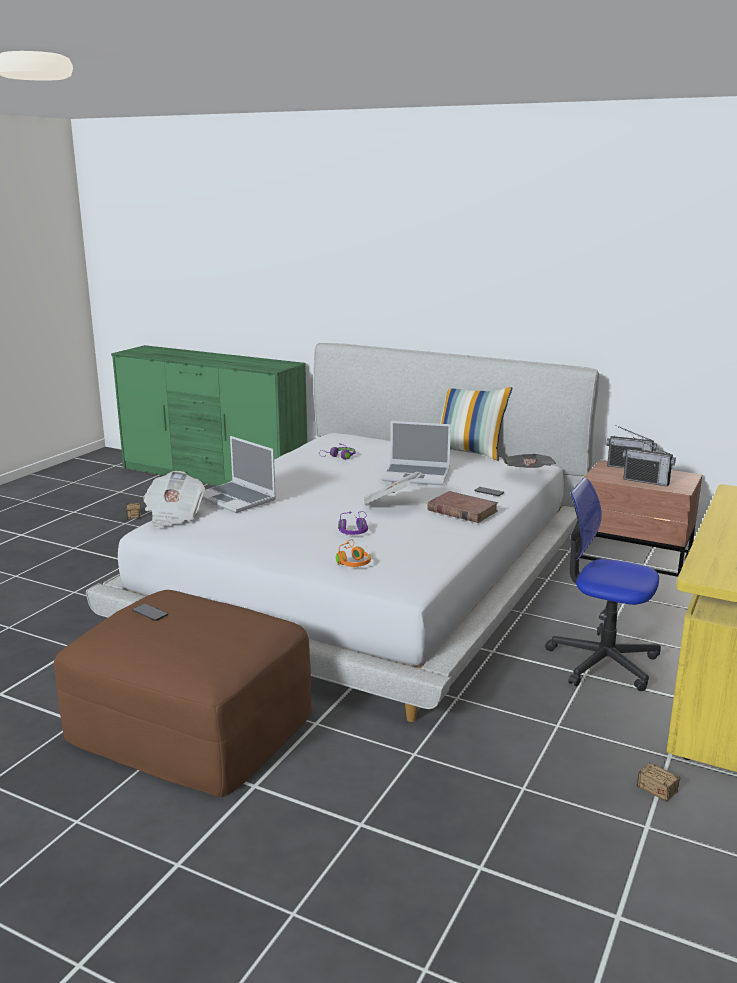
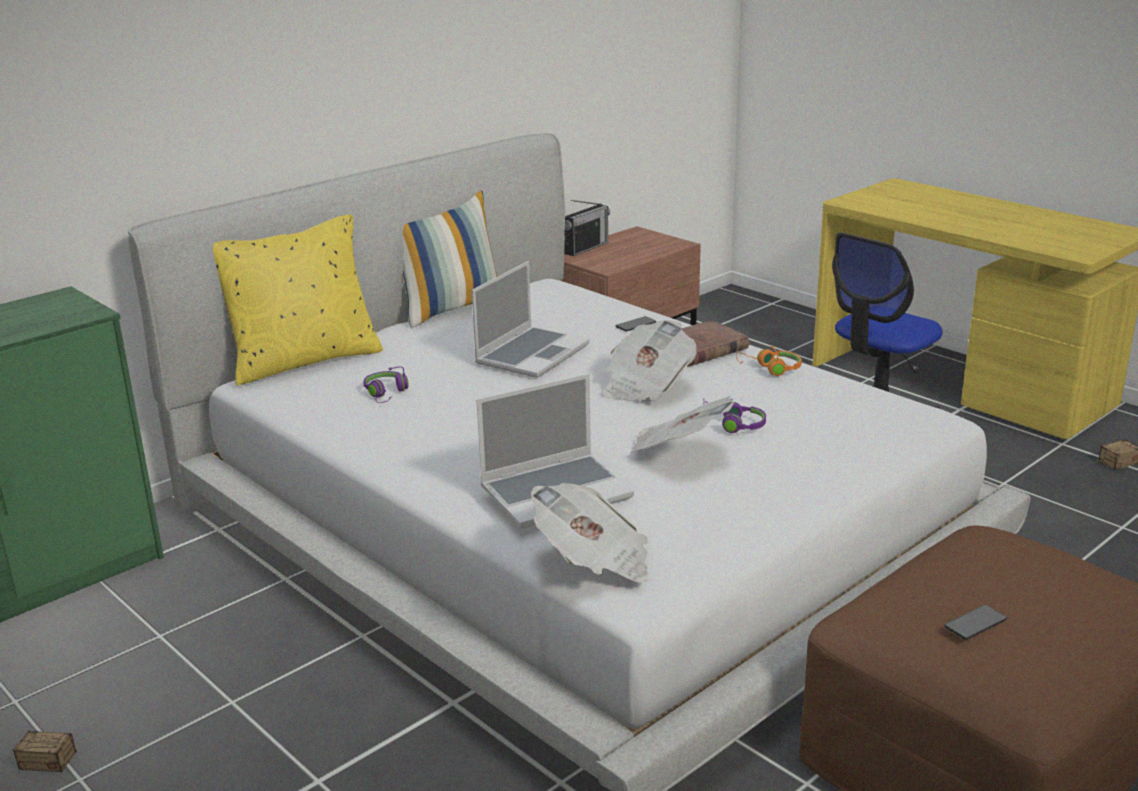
camera: 70 degrees left, 5 degrees up
(352, 561) = (853, 439): orange headphones -> orange headphones (770, 369)
(368, 438) = (303, 360): none -> yellow pillow
(528, 475) = (587, 295): newspaper -> newspaper (679, 449)
(646, 481) = (641, 251): radio -> none

